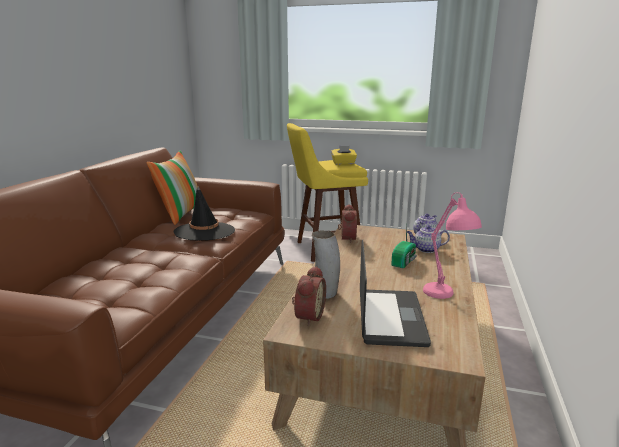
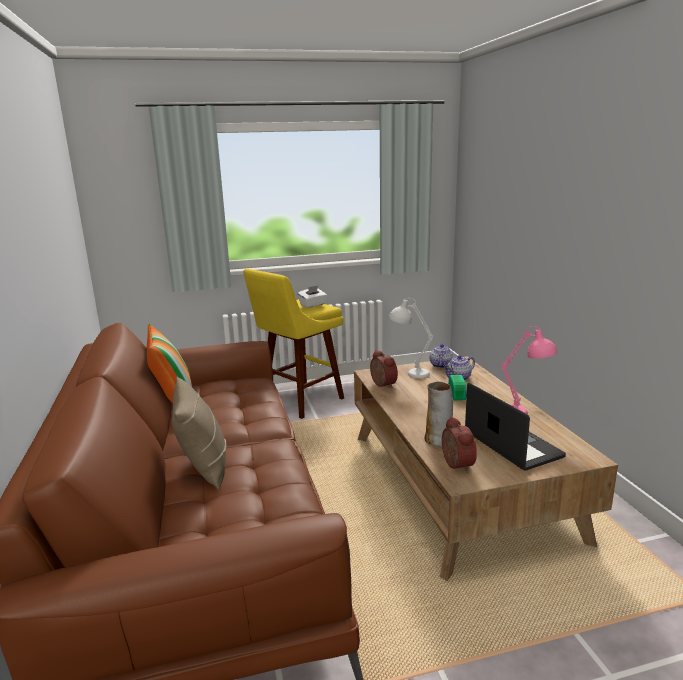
camera: 30 degrees left, 0 degrees up
(130, 258) = (204, 467): none -> beige pillow
(204, 231) = (239, 414): black hat -> none
(343, 163) = (313, 305): yellow tissue box -> white tissue box
(384, 235) = (409, 373): none -> white table lamp

